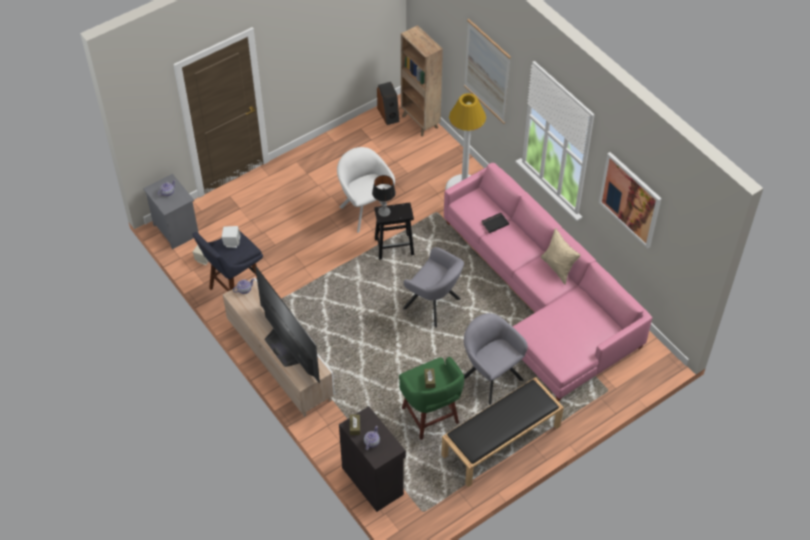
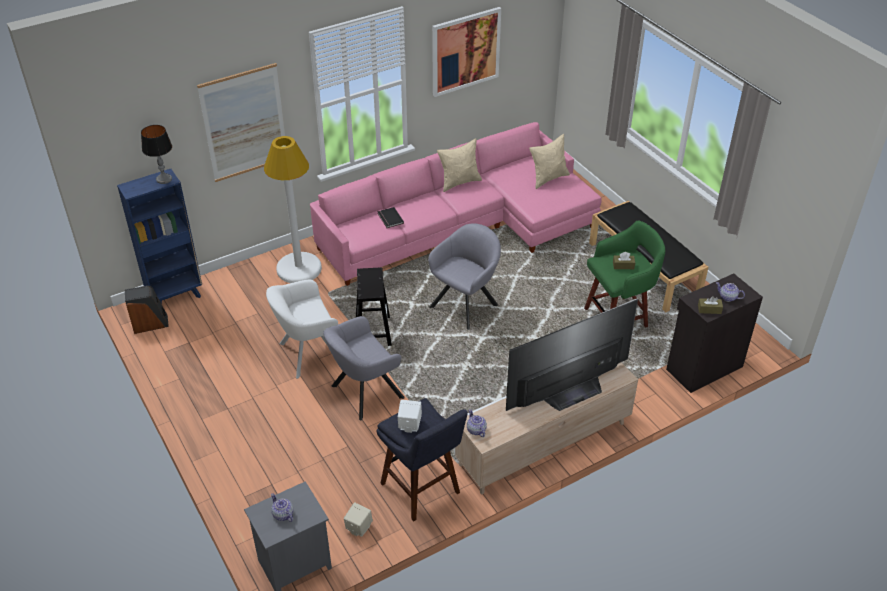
camera: 85 degrees left, 10 degrees down
(384, 212) = (368, 290): table lamp -> table lamp (164, 179)
(420, 122) = (176, 296): brown bookcase -> blue bookcase
(490, 376) = (564, 270): grey armchair -> grey armchair (363, 393)
(577, 336) = (548, 178): none -> beige pillow

